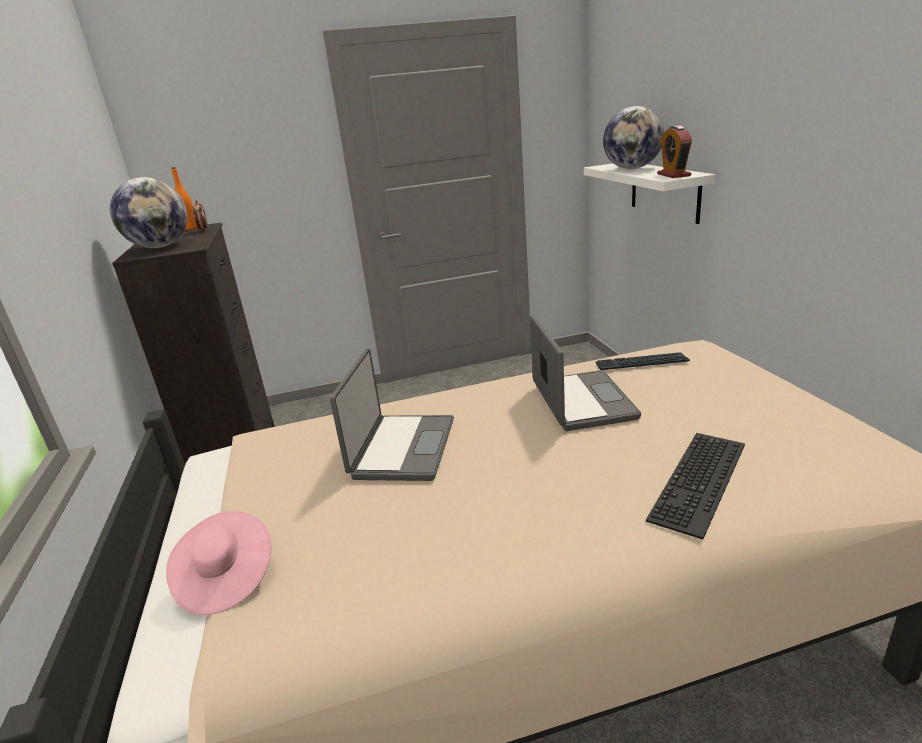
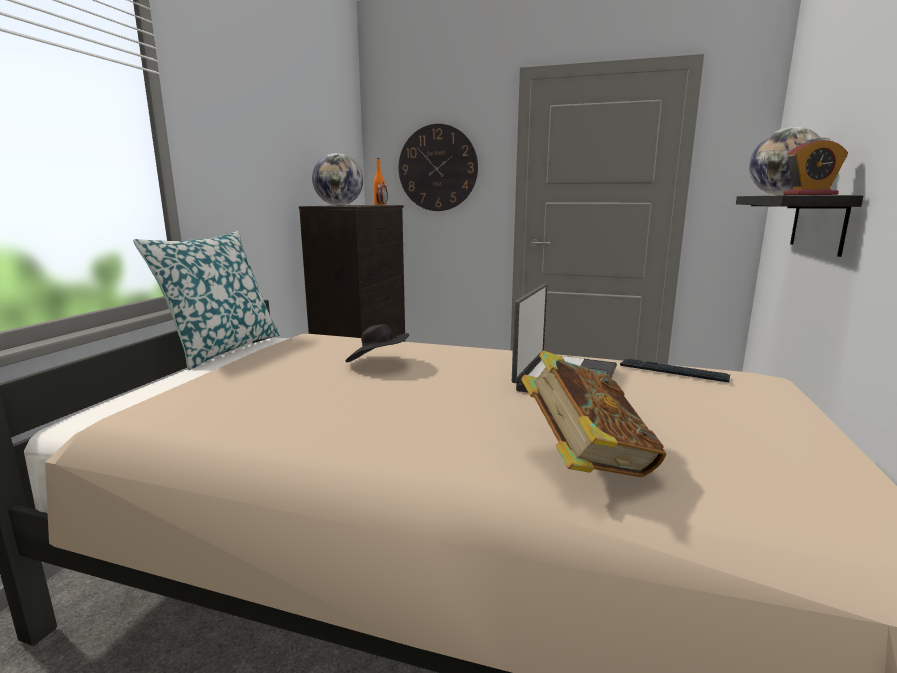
camera: 30 degrees right, 10 degrees down
(166, 498) = (222, 349): none -> pillow
(226, 578) = (177, 388): pink hat -> none
(242, 164) = (437, 168): none -> wall clock
(401, 448) = (378, 364): laptop -> black hat
(664, 191) = (818, 223): white shelf -> black shelf
(673, 175) = (810, 194): alarm clock -> alarm clock turned 120 degrees counterclockwise
(702, 482) = (586, 462): keyboard -> book

